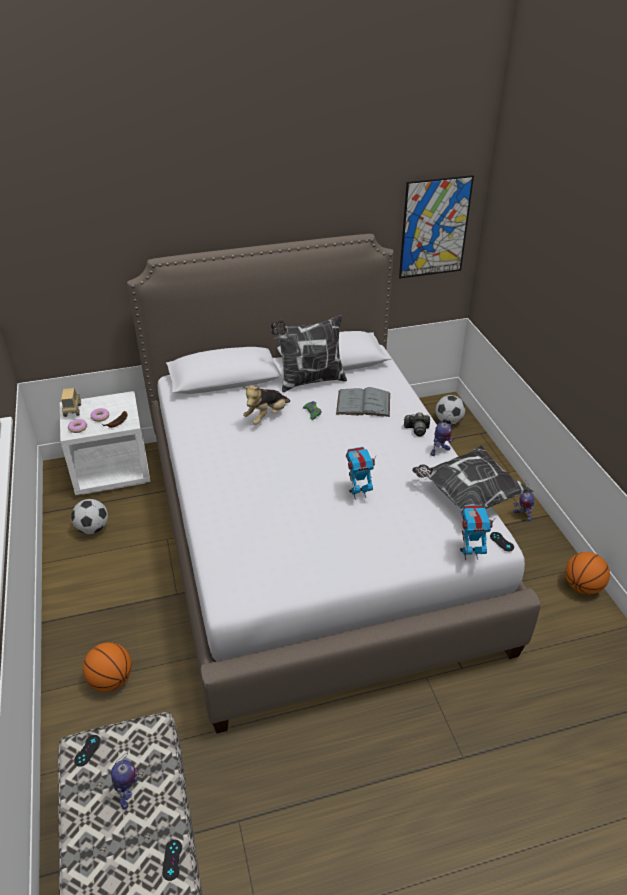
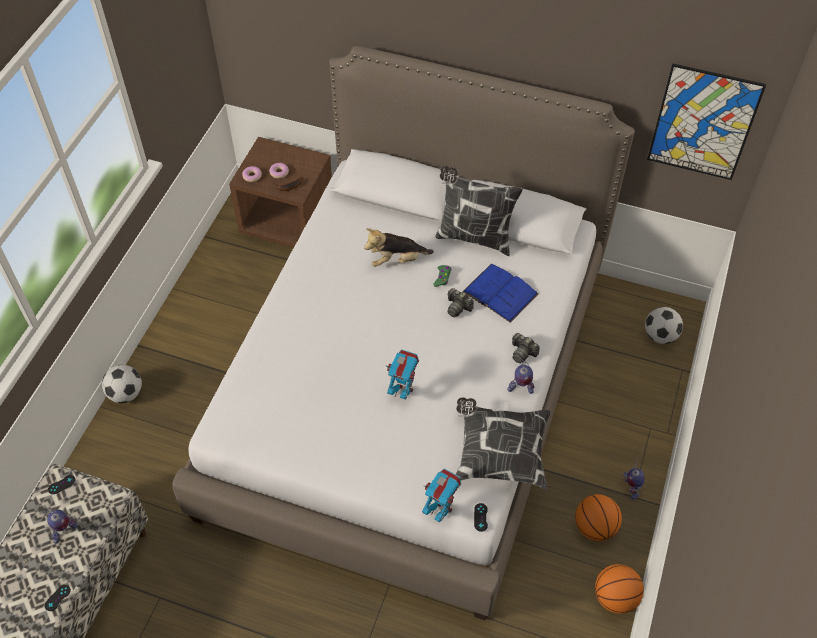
camera: 35 degrees right, 15 degrees up
(72, 410) = (262, 152): toy truck -> none
(93, 528) = (232, 275): football -> football (126, 394)
(111, 680) = (152, 428): basketball -> basketball (595, 527)
(112, 471) = (288, 221): white nightstand -> brown nightstand
(343, 424) = (458, 307): none -> camera
(363, 403) = (500, 293): grey book -> blue book

